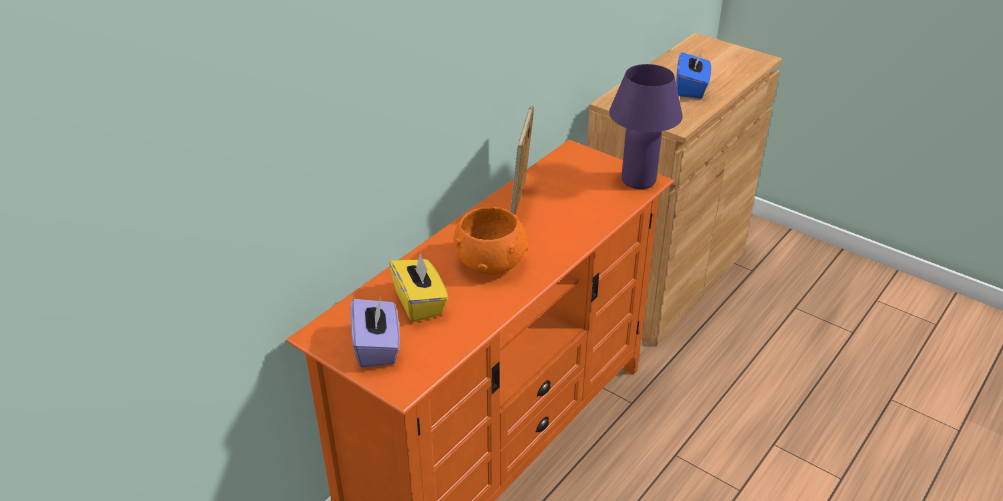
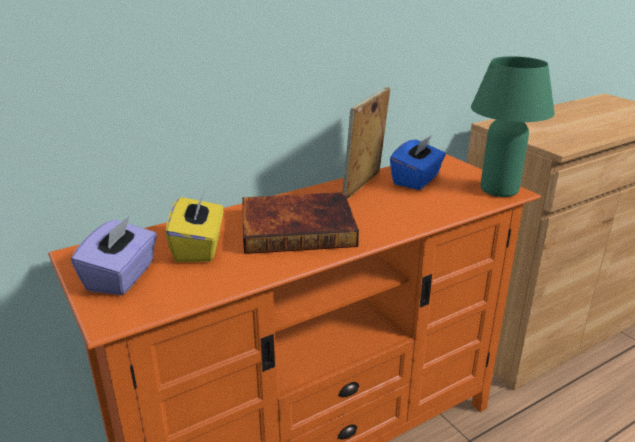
camera: 20 degrees right, 10 degrees down
(490, 262) = (298, 227): orange bowl -> book
(638, 180) = (499, 190): purple table lamp -> green table lamp
(691, 88) = (585, 125): blue tissue box -> blue tissue box (416, 180)

